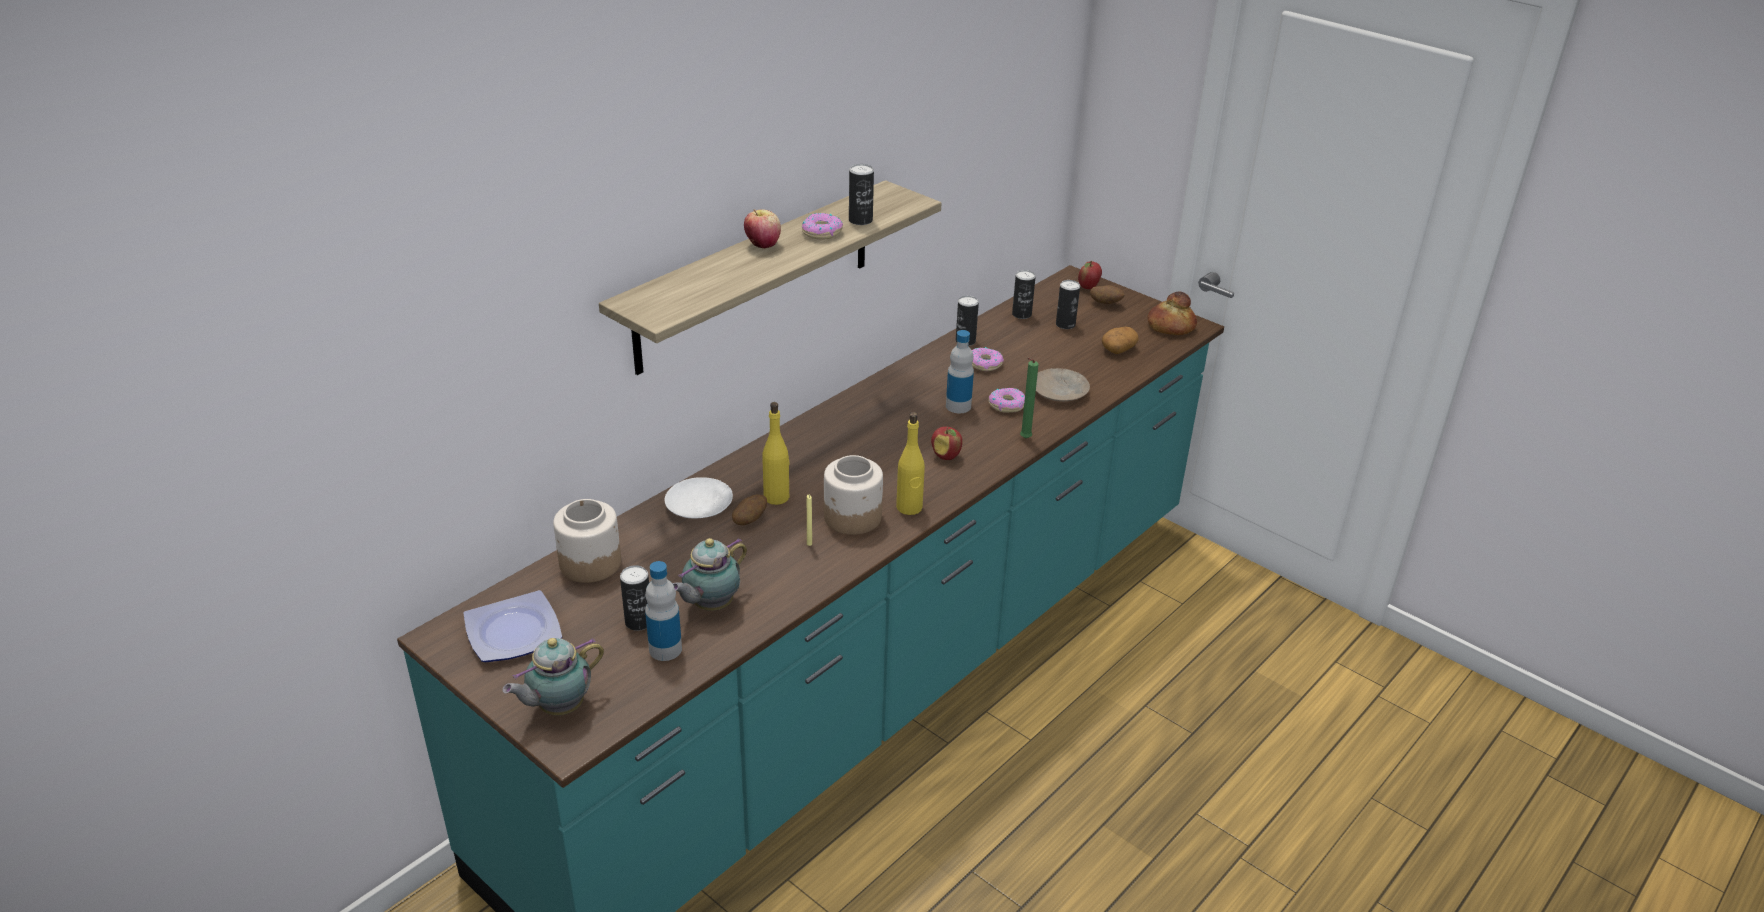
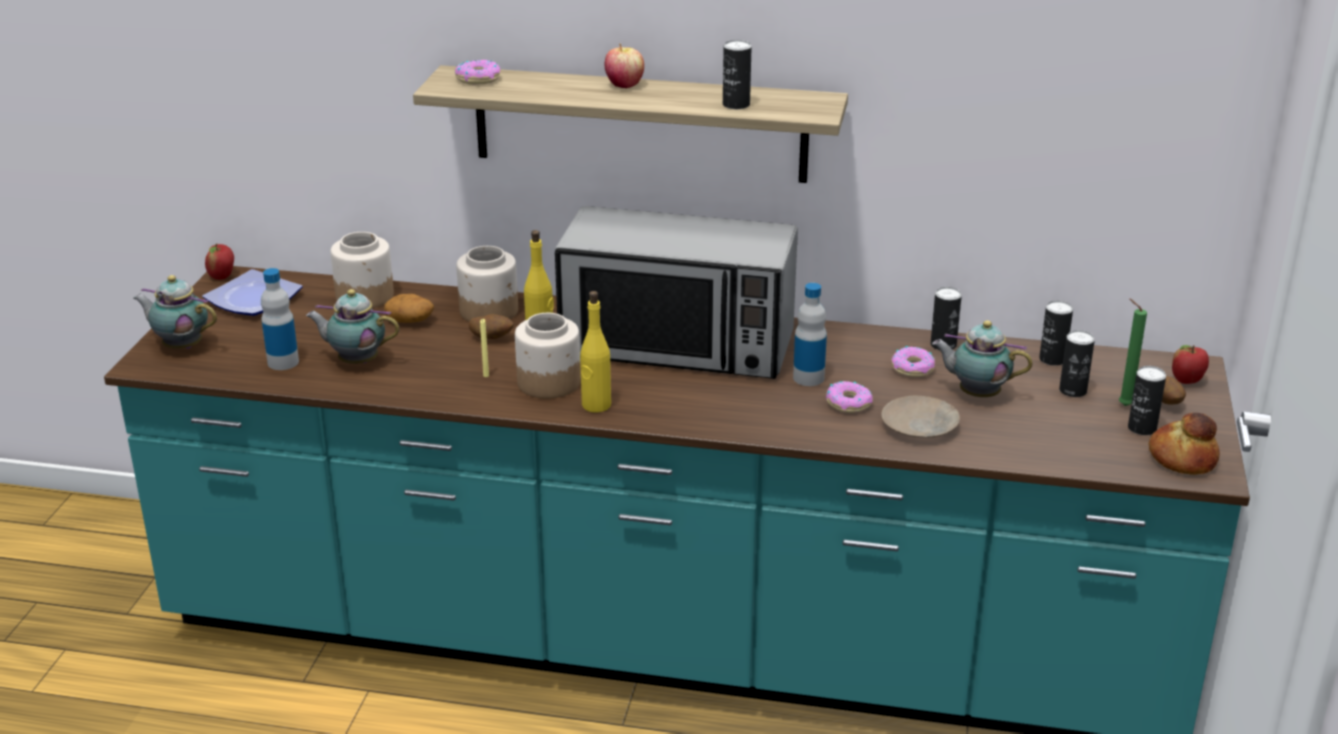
camera: 60 degrees right, 5 degrees down
(638, 622) = (308, 340): can -> can (1142, 428)
(700, 506) = (490, 311): white plate -> jar
(821, 232) = (685, 97): donut -> donut (478, 79)
(856, 440) = (677, 345): none -> microwave
(946, 456) = (708, 398): apple -> apple (222, 276)
(1024, 439) = (795, 431): green candle -> green candle (1122, 405)
(1039, 356) = (976, 394): none -> teapot
(1118, 349) = (1070, 437): potato -> potato (410, 320)

